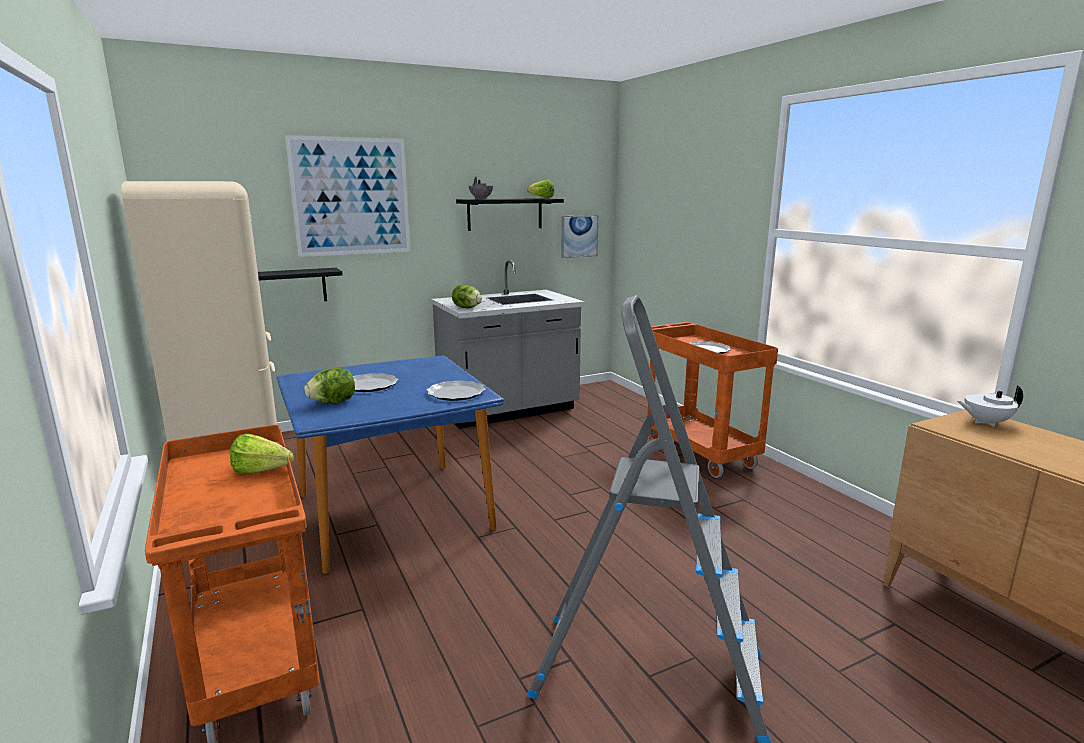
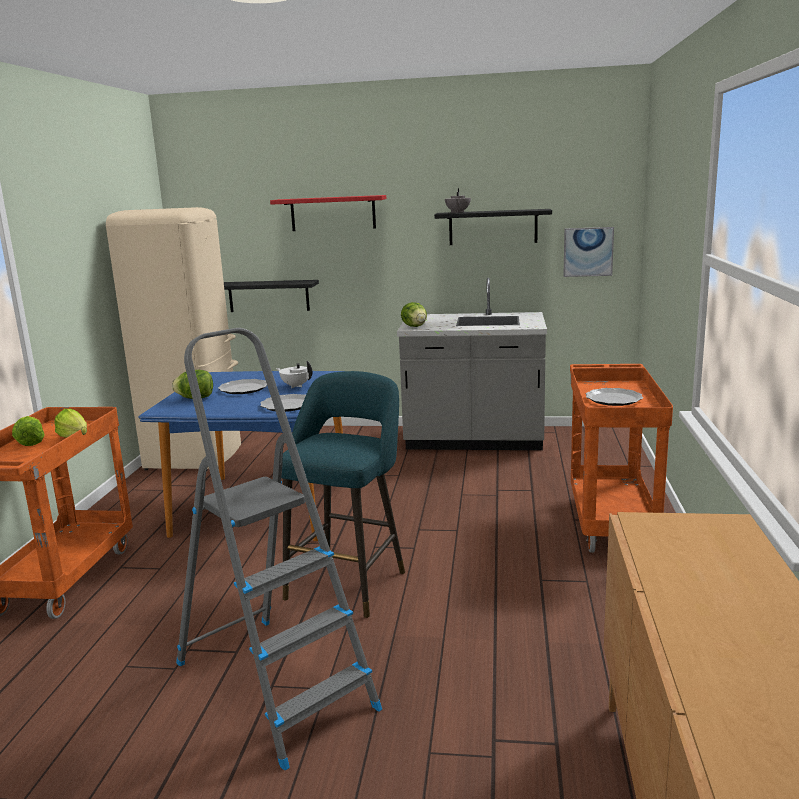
camera: 35 degrees right, 0 degrees up
(351, 197) = (333, 213): picture -> red shelf
(540, 198) = (530, 209): lettuce -> lettuce (32, 440)
(577, 557) = (349, 582): none -> turquoise stool
(985, 422) = (715, 532): white teapot -> white teapot (296, 386)

